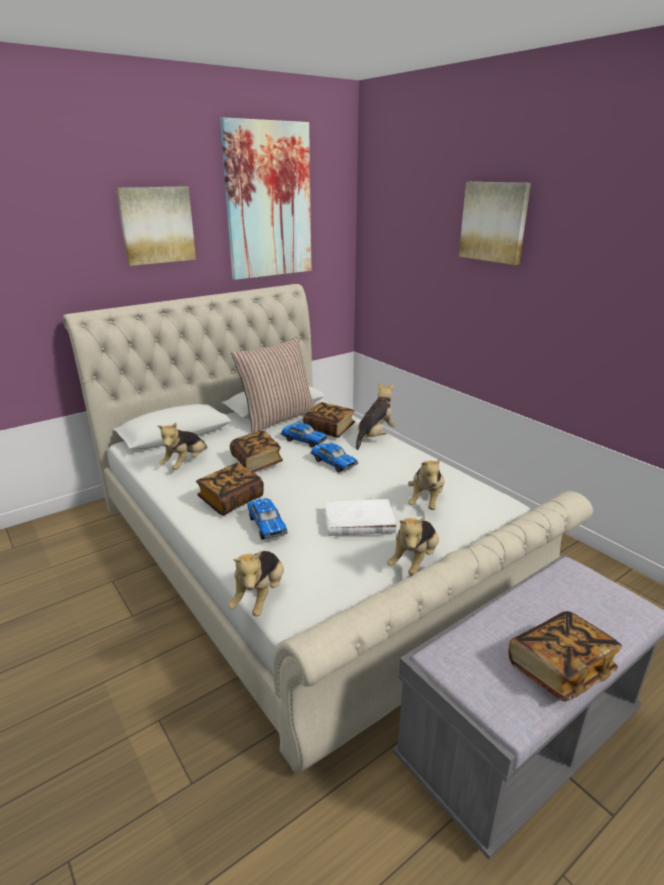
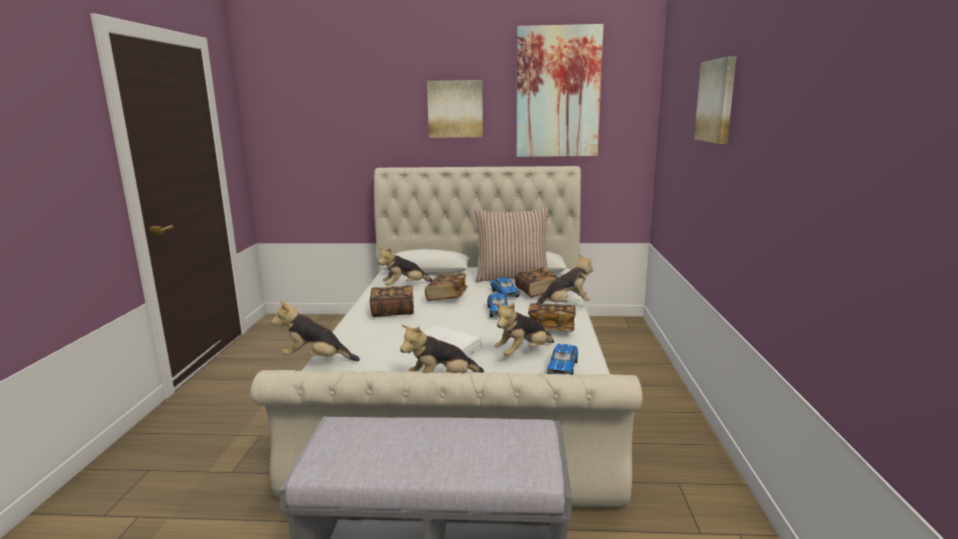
camera: 40 degrees right, 10 degrees down
(260, 596) = (316, 359): plush toy -> plush toy turned 45 degrees clockwise
(267, 525) = (386, 328): toy car -> toy car (563, 367)
(559, 669) = (391, 465): book -> book (551, 328)

